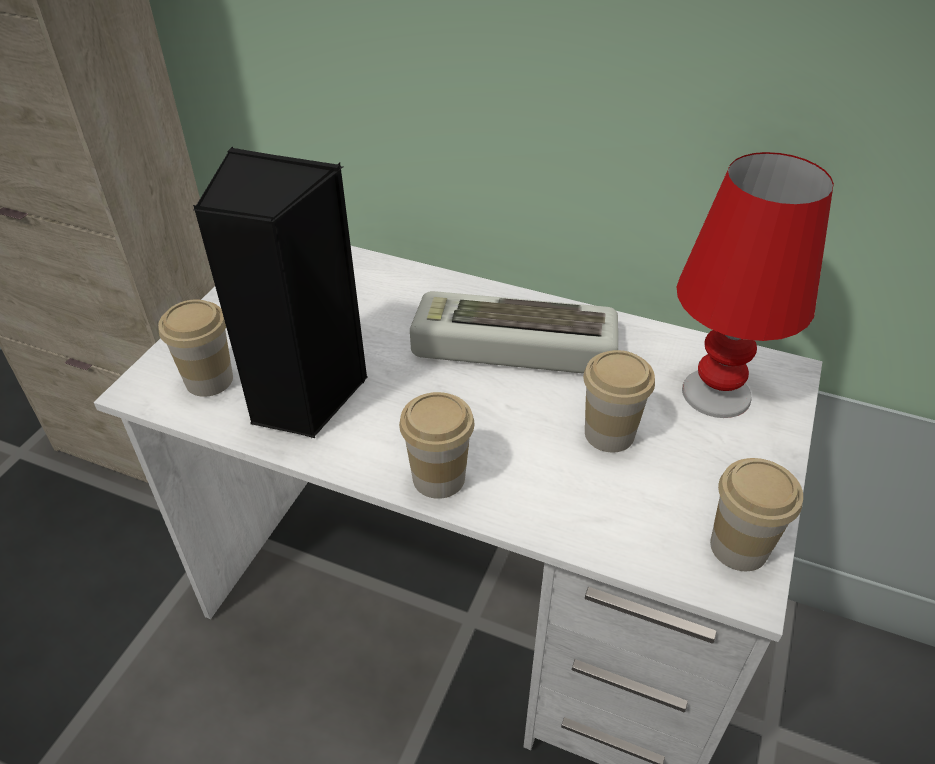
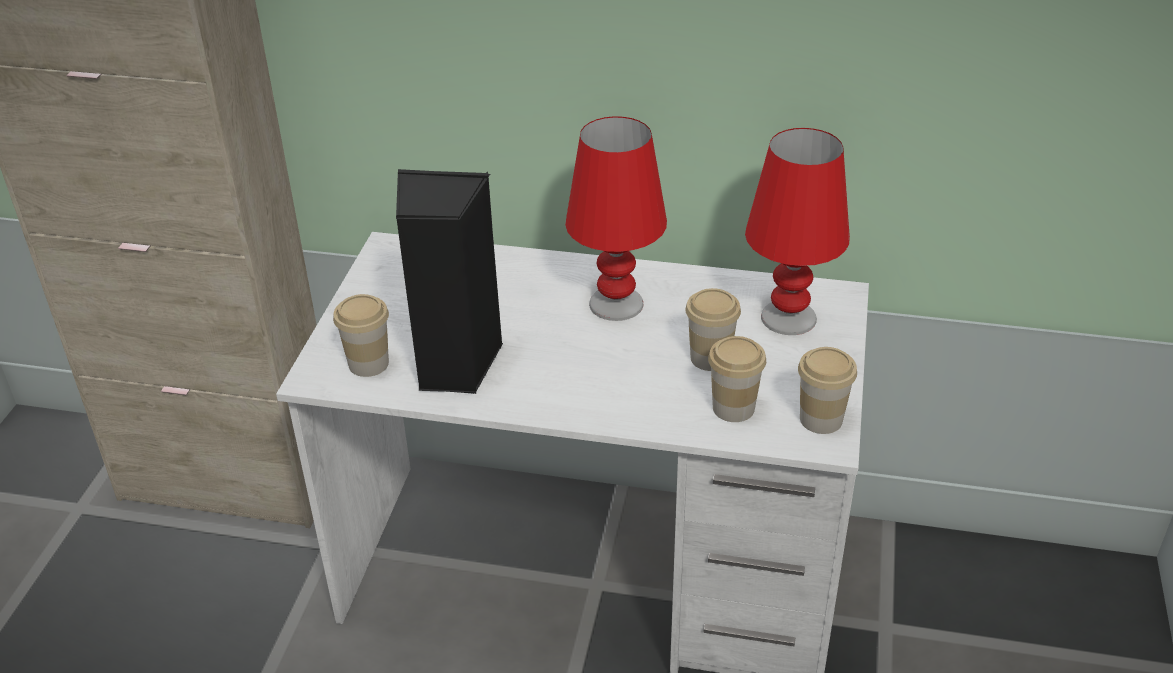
camera: 10 degrees left, 5 degrees down
(438, 477) = (585, 406): cup -> cup (733, 408)
(511, 346) = (615, 304): keyboard -> red table lamp

